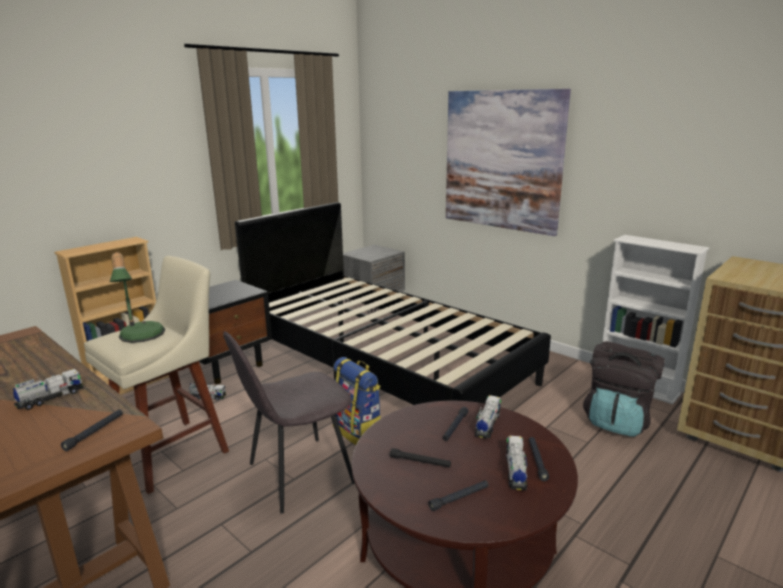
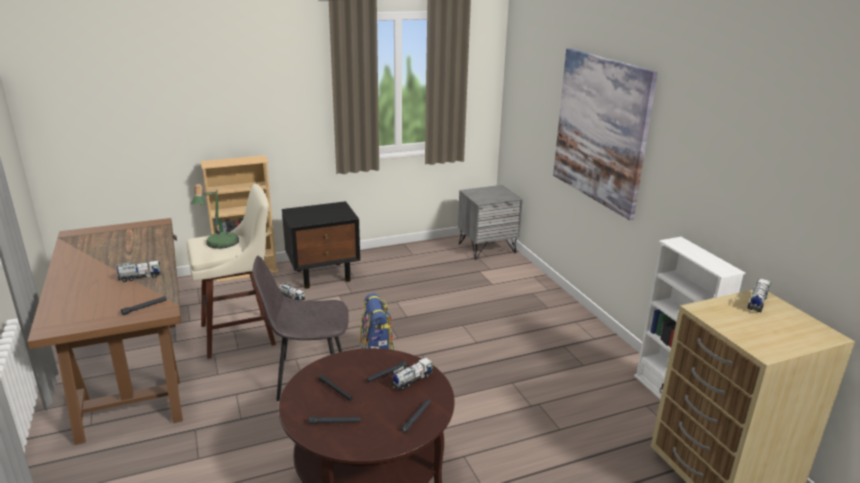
camera: 25 degrees right, 5 degrees up
(385, 363) = (449, 305): black bed -> none
(515, 471) = (392, 419): toy truck -> toy truck (757, 303)
(617, 420) = (610, 420): black backpack -> none

